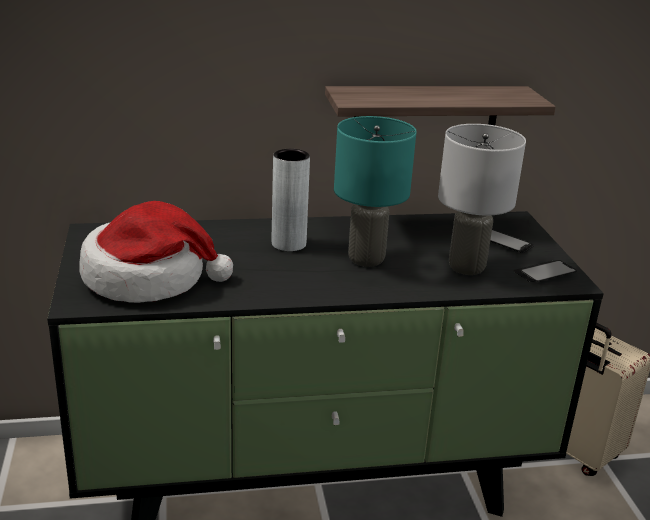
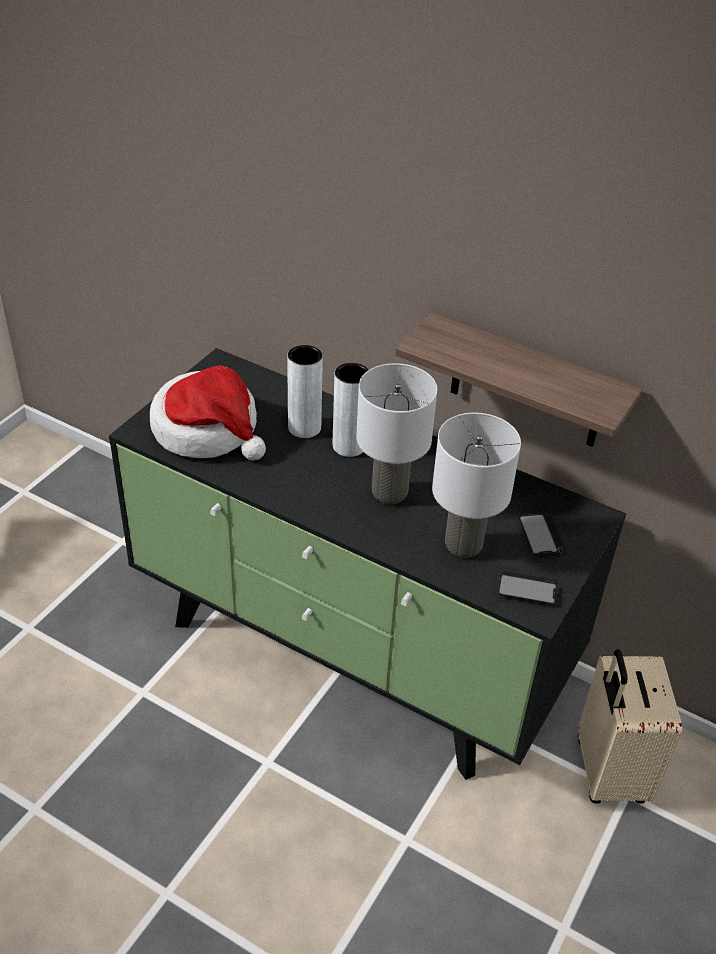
camera: 40 degrees right, 15 degrees up
(234, 246) = (304, 428): none -> grey vase
(366, 259) = (391, 493): turquoise table lamp -> white table lamp

